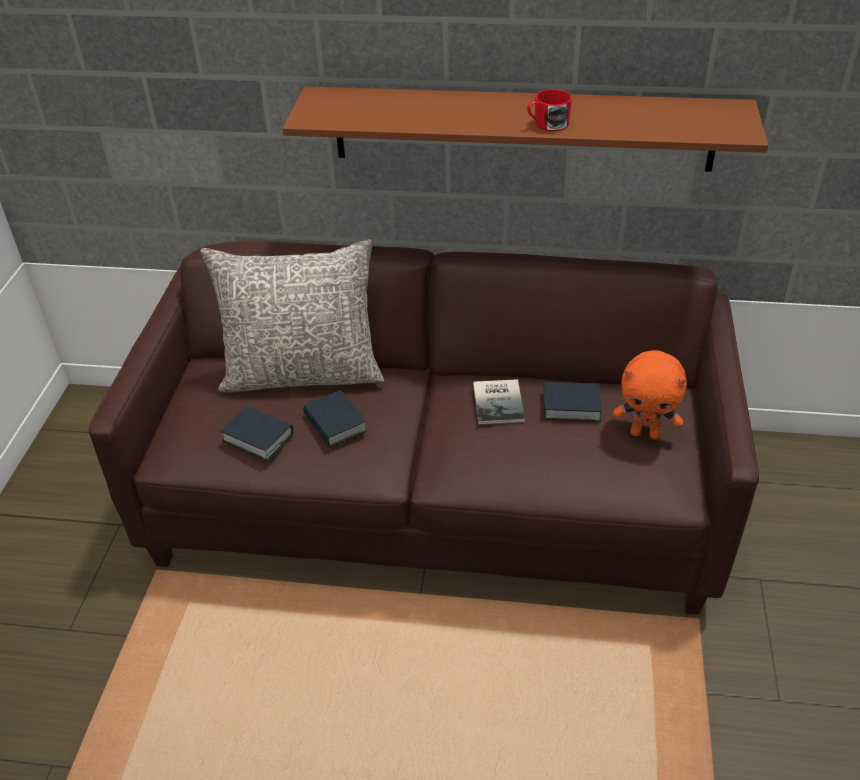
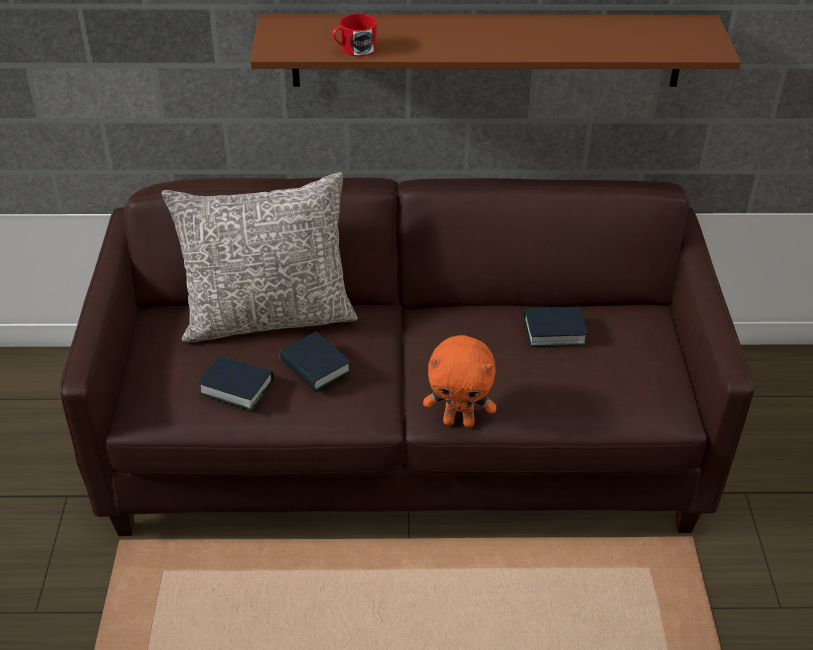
camera: 10 degrees left, 0 degrees up
(500, 401) = (481, 331): book -> none
(547, 124) = (522, 48): red mug -> red mug (354, 49)
(645, 433) = (631, 354): orange plush toy -> orange plush toy (459, 421)

